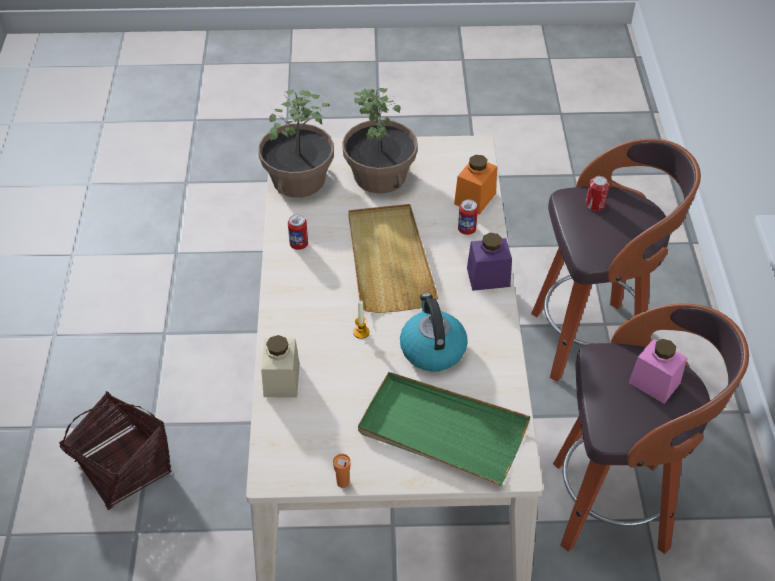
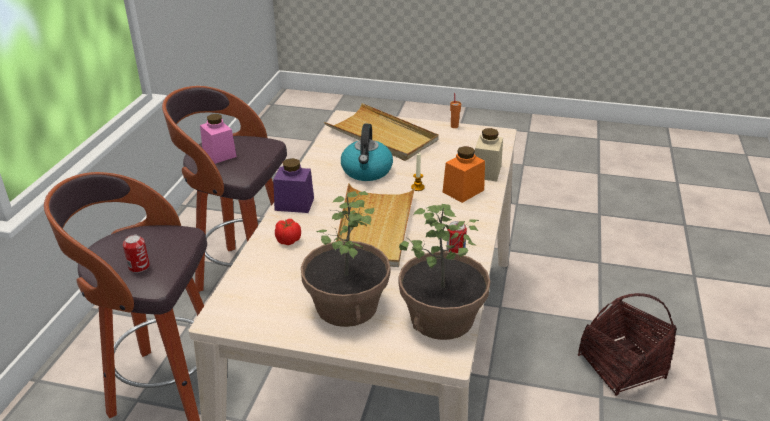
camera: 165 degrees left, 15 degrees down
(442, 431) = (382, 136): green tray -> beige tray
(466, 229) = (288, 240): can -> tomato
(475, 198) = (260, 265): orange jar -> orange jar (463, 191)

